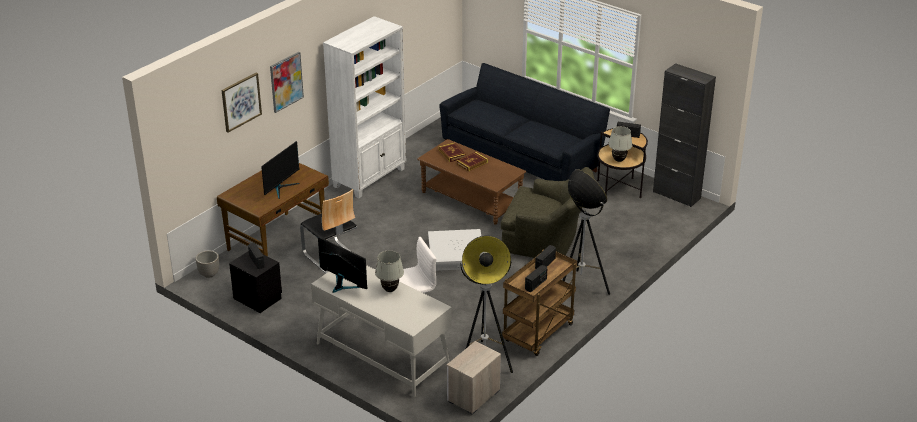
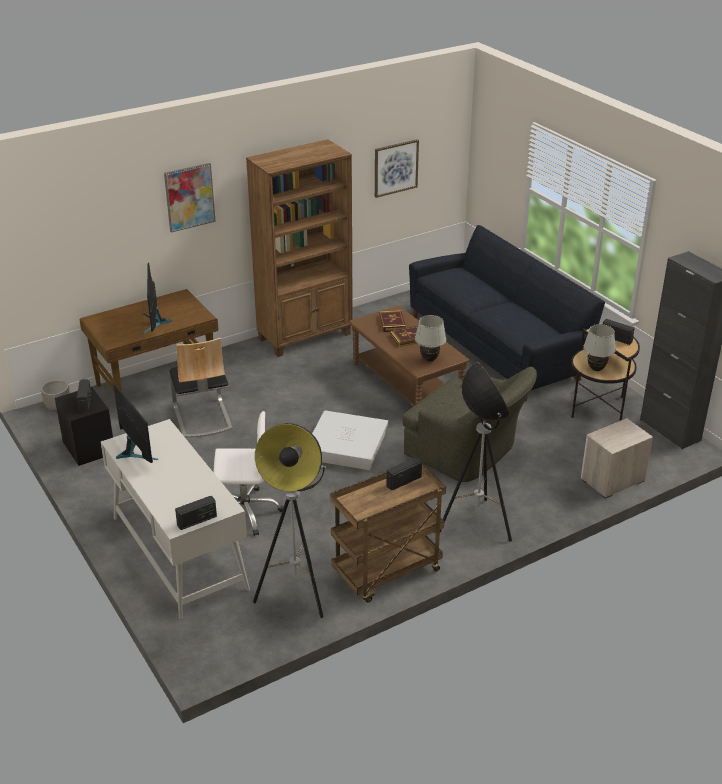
camera: 20 degrees right, 0 degrees up
(241, 102) = (118, 209): picture -> picture (395, 168)
(281, 188) = (155, 322): monitor -> monitor turned 120 degrees clockwise
(370, 178) = (305, 336): white bookcase -> brown bookcase
(390, 290) = (186, 471): white table lamp -> white table lamp (429, 359)
(472, 396) = (252, 636): nightstand -> nightstand (611, 480)
(536, 284) = (374, 506): radio -> radio (197, 521)

